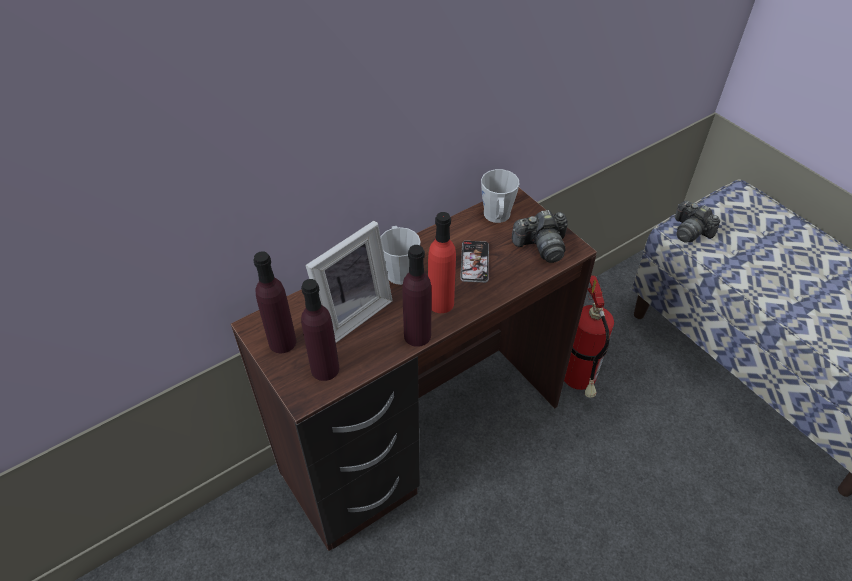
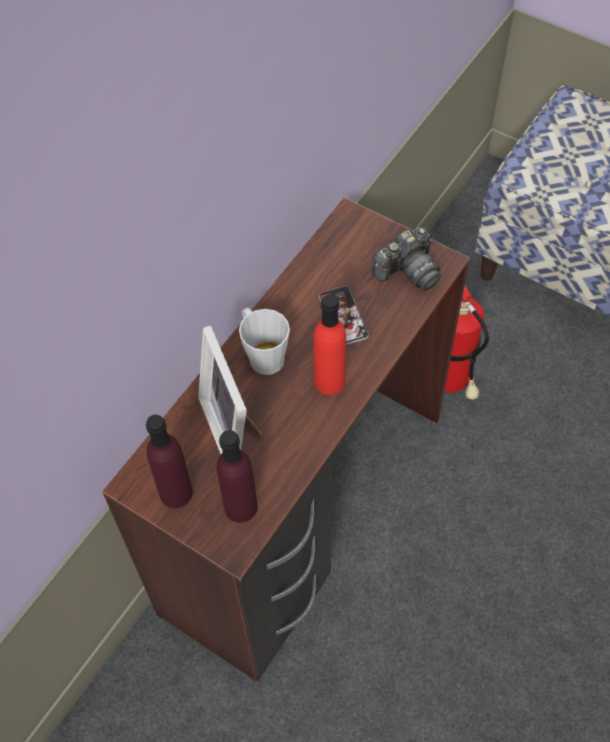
camera: 20 degrees left, 10 degrees up
(350, 313) = (235, 429): picture frame -> picture frame turned 135 degrees clockwise
(417, 335) = (322, 430): purple bottle -> none
(497, 217) = (342, 249): grey mug -> none
(690, 231) = (533, 173): camera -> none

